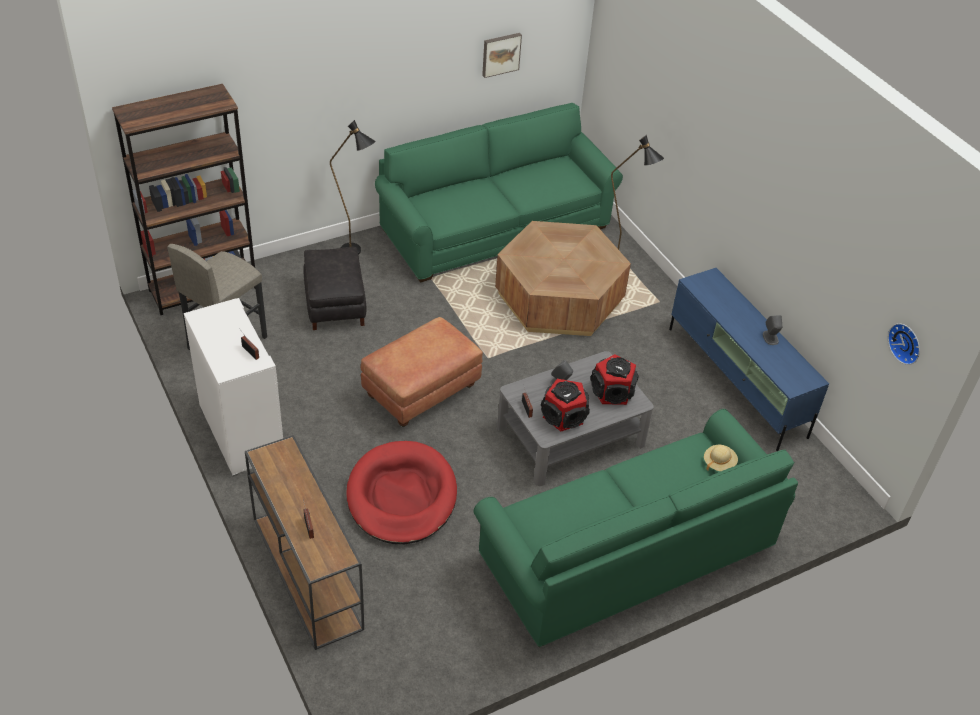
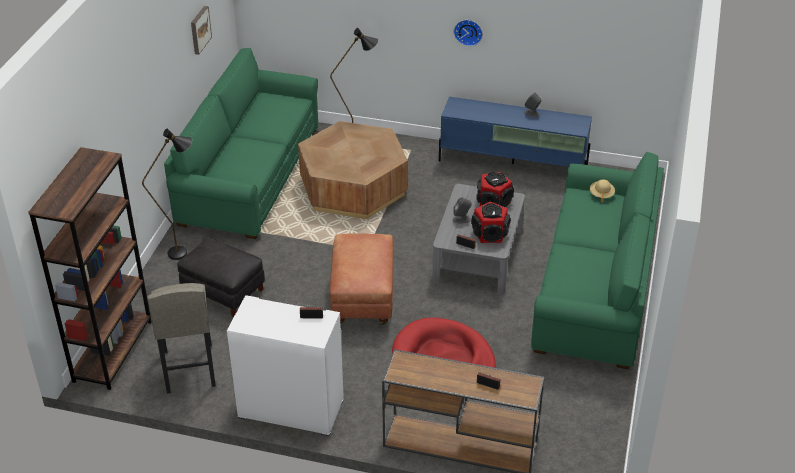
camera: 45 degrees left, 5 degrees down
(906, 343) = (649, 49): wall clock -> wall clock (468, 31)

